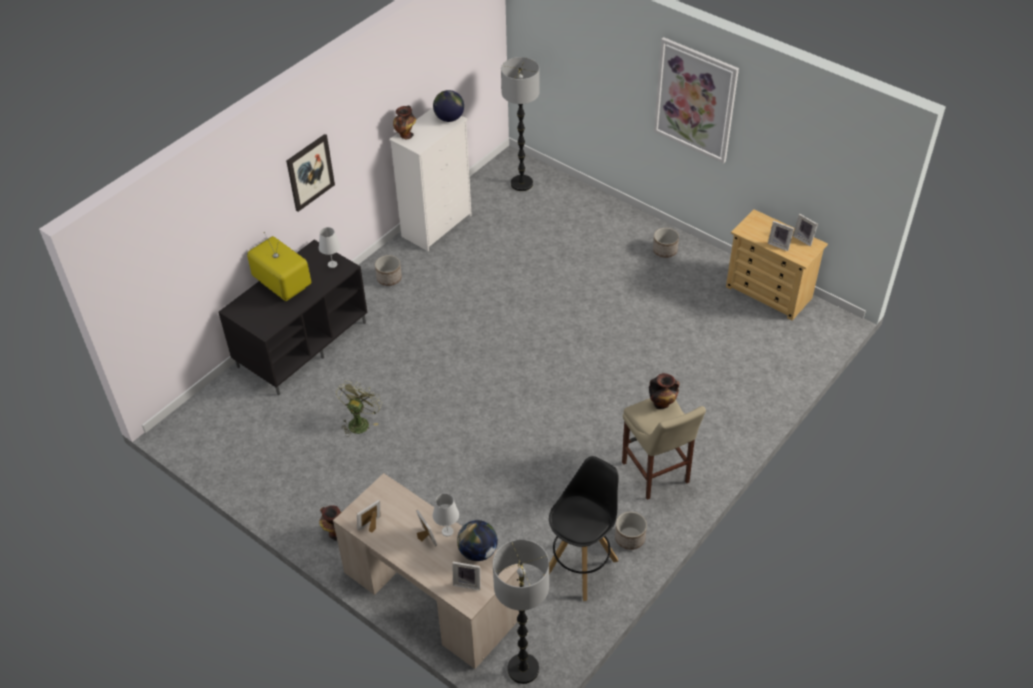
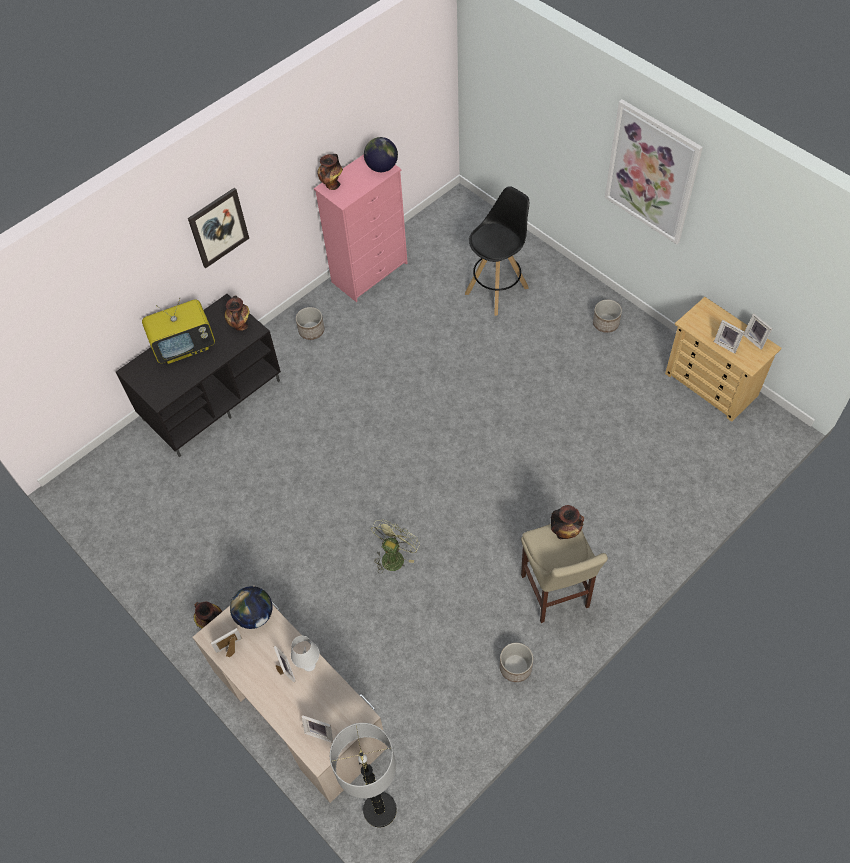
camera: 10 degrees right, 10 degrees up
(282, 285) = (185, 346): television -> television turned 105 degrees clockwise
(332, 264) = (240, 325): white table lamp -> vase
(359, 422) = (256, 496): green fan -> green fan (394, 556)
(437, 225) = (370, 272): white dresser -> pink dresser
(478, 551) = (337, 694): globe -> globe (255, 615)
(522, 184) = (466, 230): floor lamp -> none
(581, 566) = (459, 695): black stool -> black stool (497, 290)

